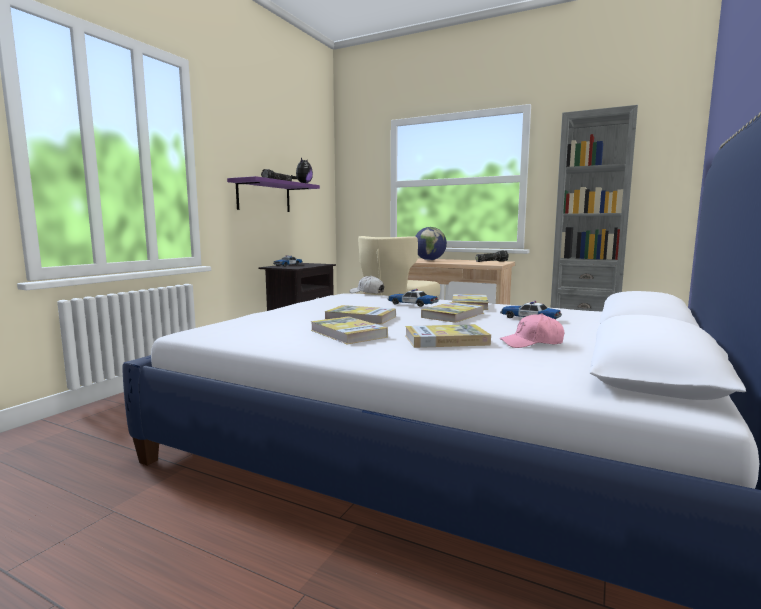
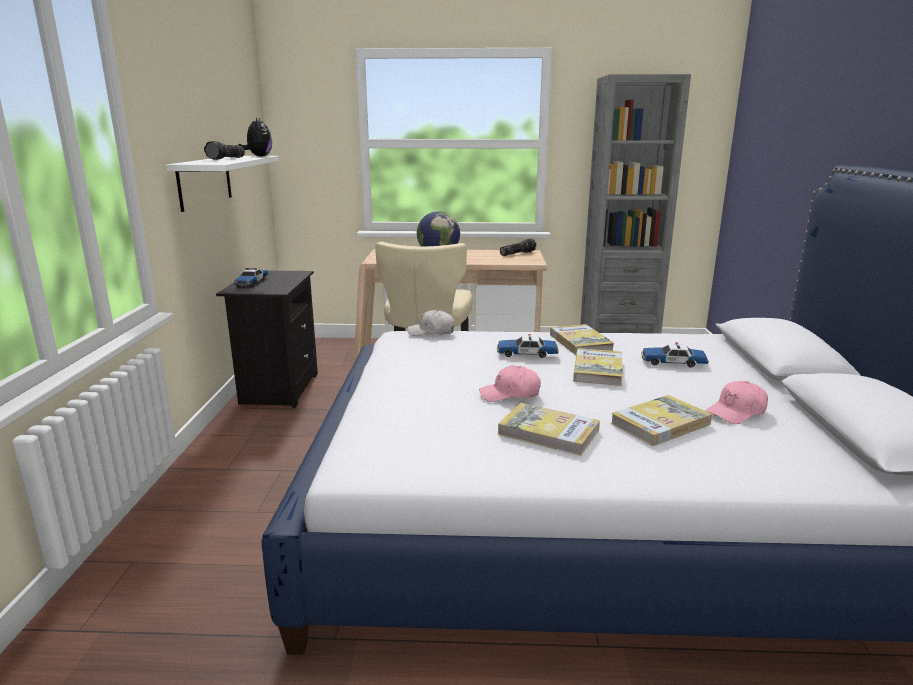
camera: 25 degrees left, 10 degrees up
(264, 196) = (205, 182): purple shelf -> white shelf
(360, 318) = (510, 394): book -> pink cap

